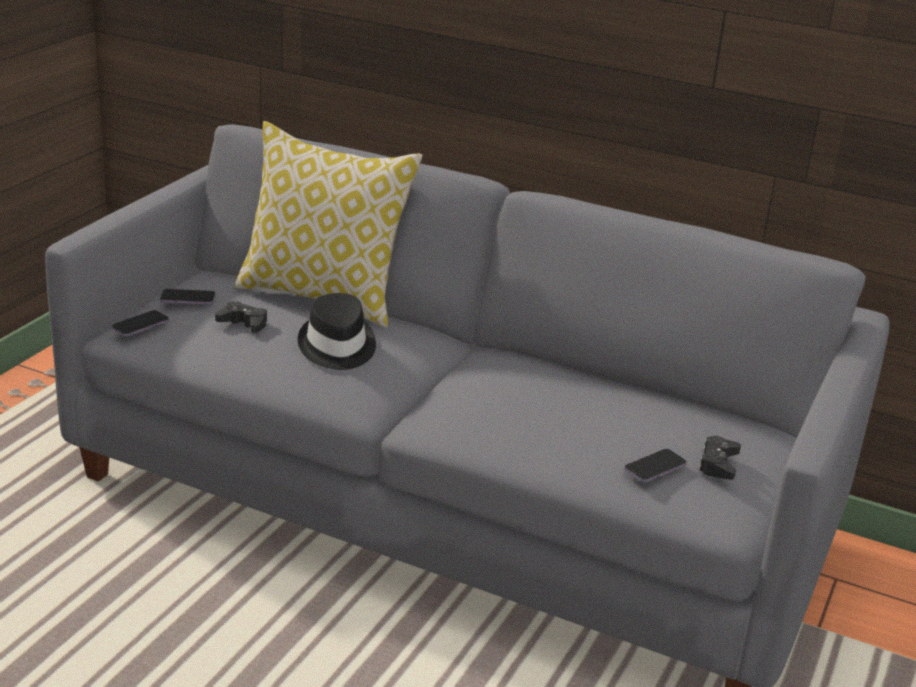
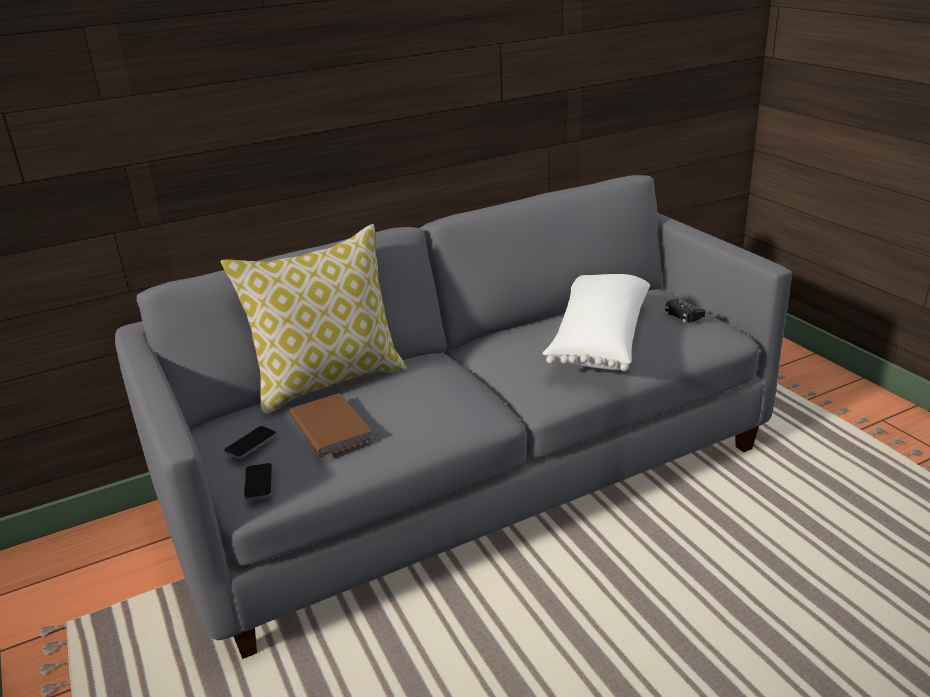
camera: 50 degrees left, 0 degrees up
(243, 323) = (332, 426): black game controller -> brown book
(336, 347) = (420, 395): black hat -> none
(577, 419) = (597, 339): none -> white pillow
(655, 468) = (674, 334): phone -> none

